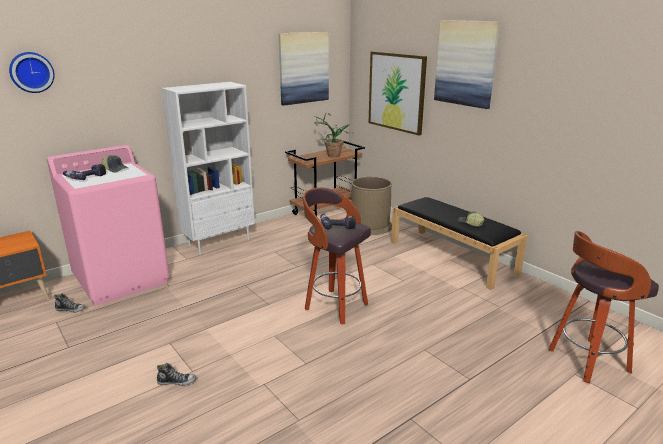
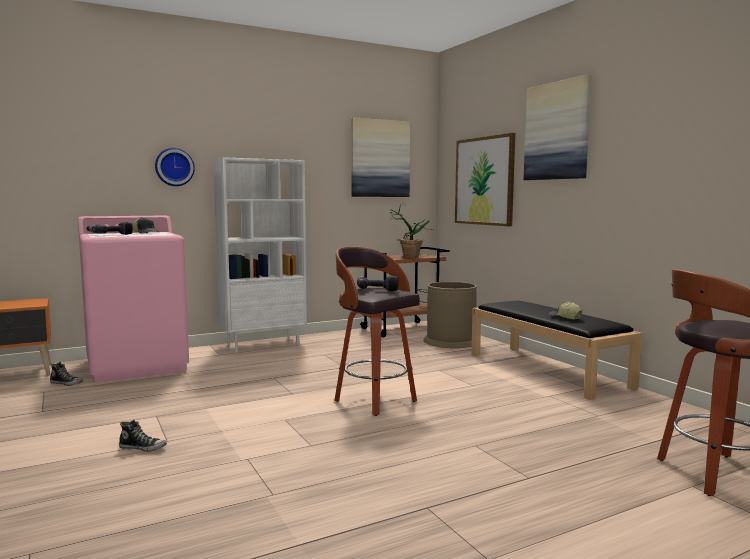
camera: 10 degrees right, 15 degrees down
(31, 72) = (77, 128): wall clock -> wall clock (174, 167)

